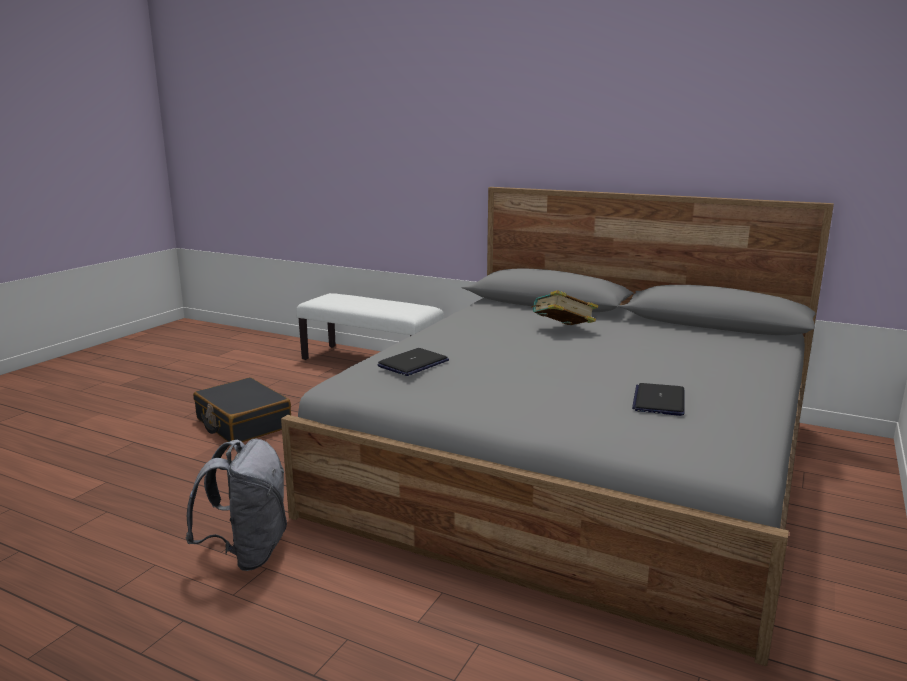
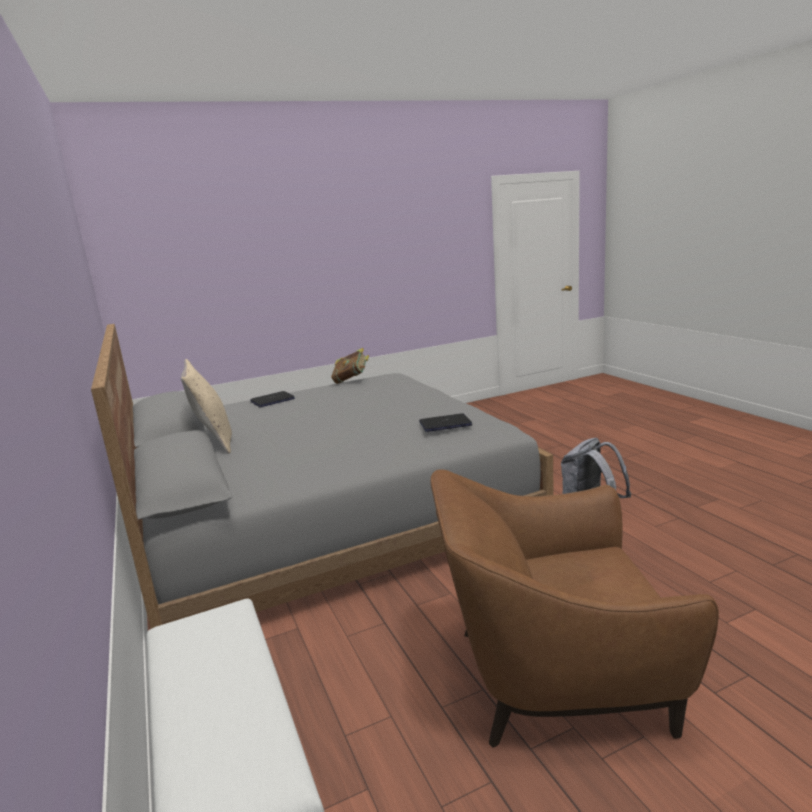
camera: 140 degrees left, 0 degrees up
(243, 423) = (555, 675): black suitcase -> brown armchair
(562, 330) = (272, 444): book -> book (351, 381)
(626, 323) = (214, 442): none -> beige pillow
(659, 401) = (358, 393): laptop -> laptop (272, 400)

